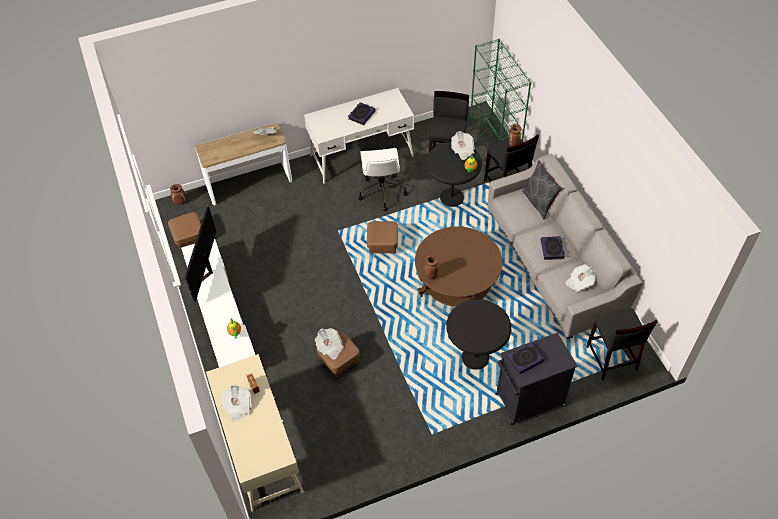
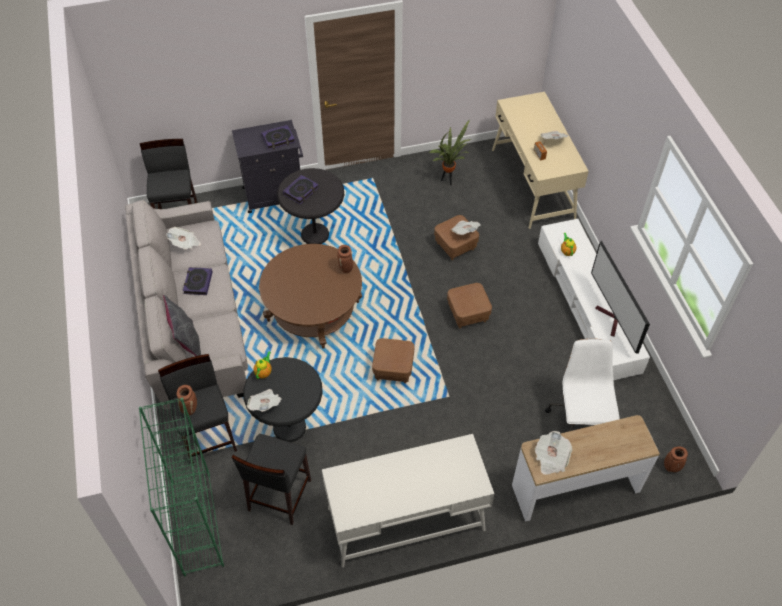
camera: 175 degrees left, 0 degrees up
(189, 238) = (646, 408): brown ottoman -> brown ottoman (468, 314)
(206, 273) = (611, 320): television -> television turned 150 degrees clockwise
(350, 440) = (448, 180): none -> potted plant
(361, 115) = (403, 480): book -> book (301, 191)
(382, 191) = (383, 450): white office chair -> white office chair (580, 420)

